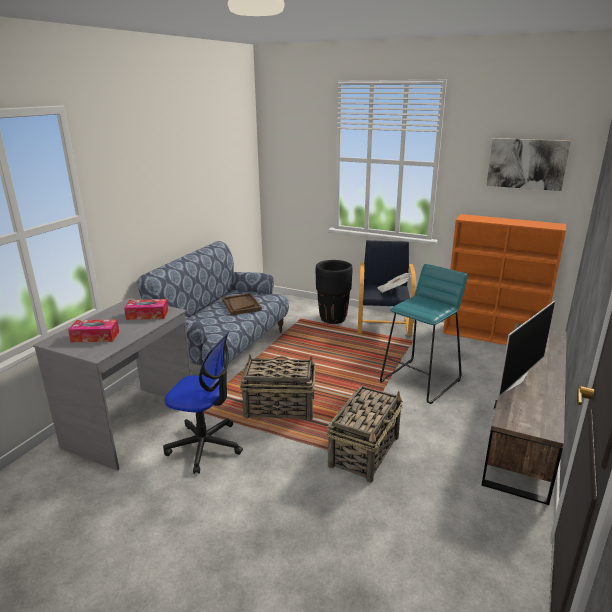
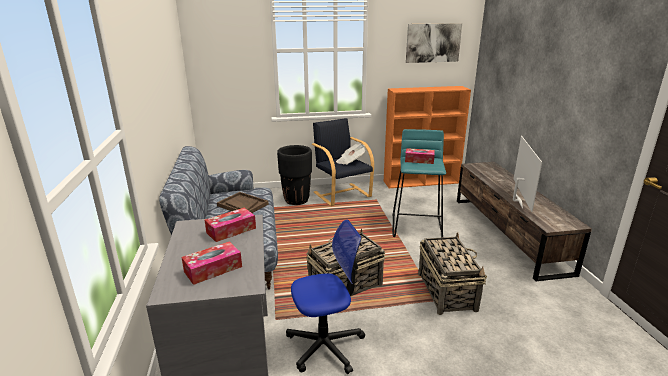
camera: 35 degrees left, 0 degrees up
(424, 303) = (419, 160): none -> tissue box

